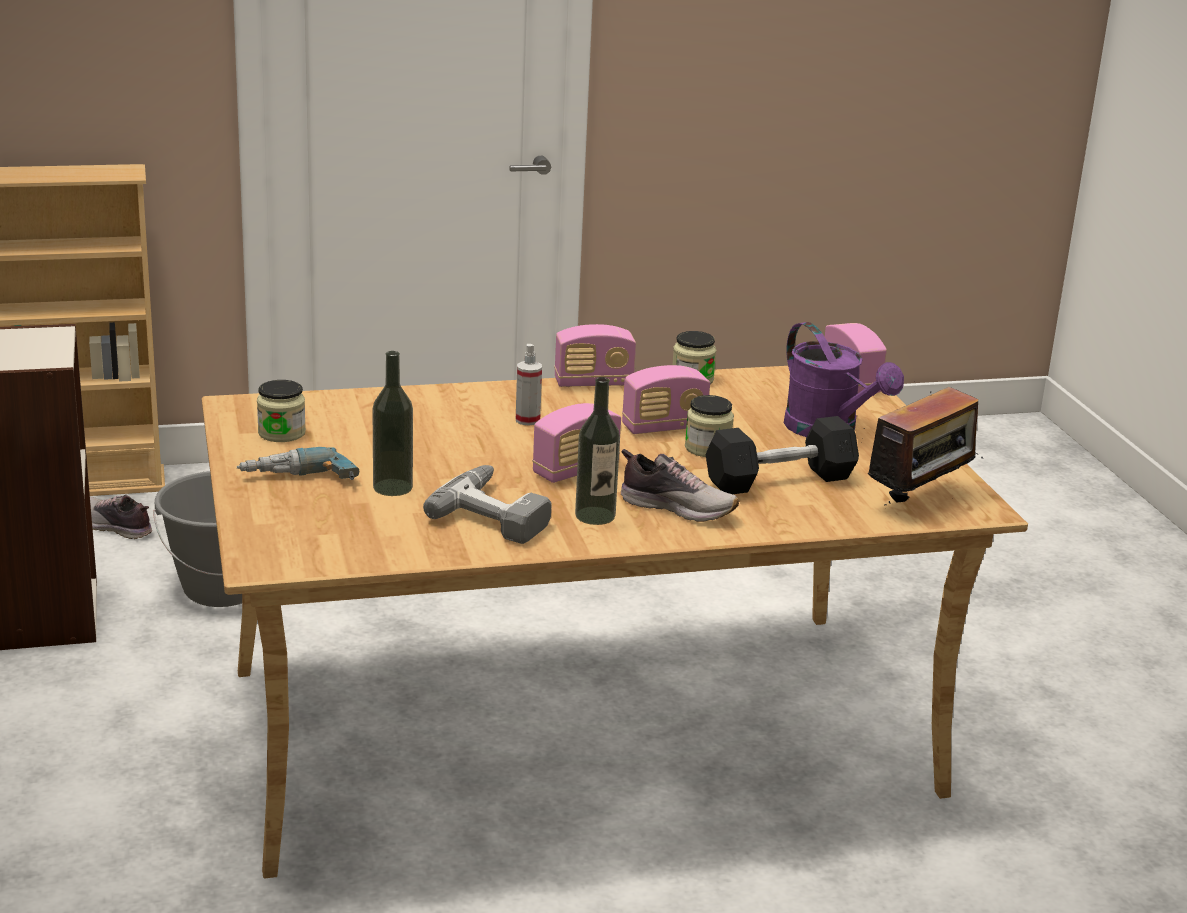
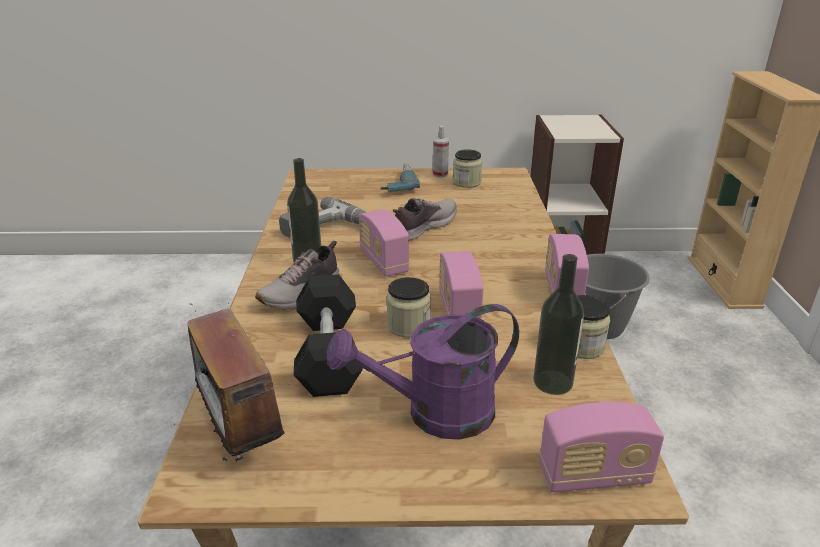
camera: 105 degrees right, 5 degrees up
(114, 527) = (670, 292): shoe -> shoe (423, 227)
(392, 487) = (380, 205): bottle -> bottle (553, 382)
(527, 420) = (480, 254): spray bottle -> spray bottle (440, 174)

